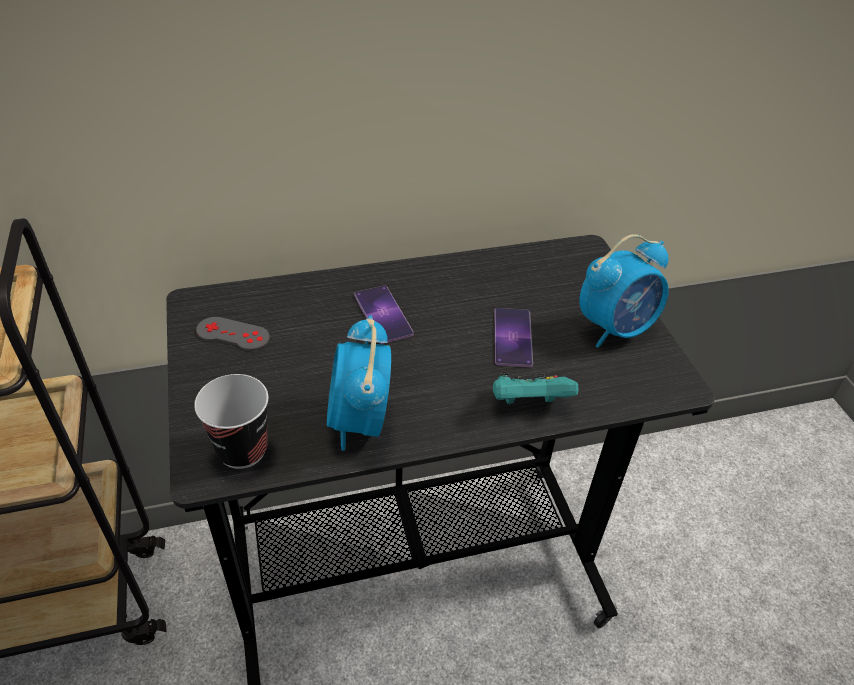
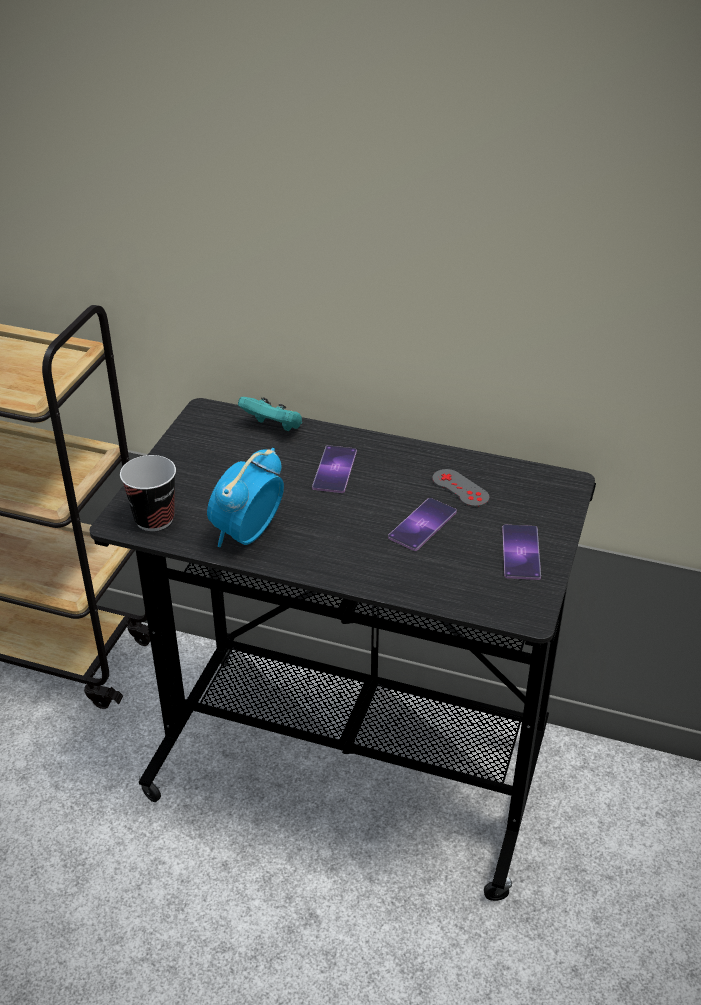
camera: 35 degrees right, 5 degrees down
(233, 334) = (212, 443): grey game controller -> grey game controller (460, 488)
(528, 404) = (384, 574): turquoise game controller -> turquoise game controller (273, 427)
(616, 328) = (521, 552): alarm clock -> phone

